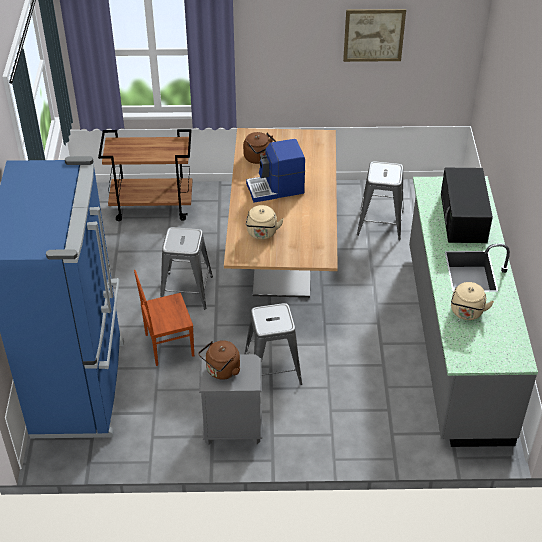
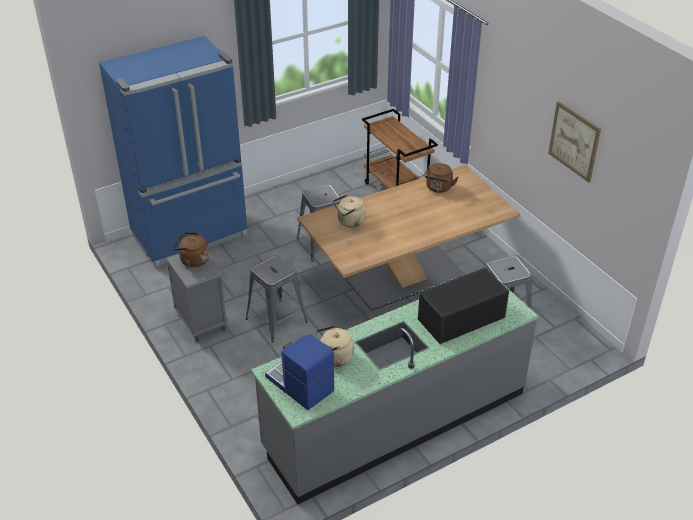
camera: 60 degrees right, 5 degrees down
(168, 345) = (261, 258): brown chair -> none
(276, 189) = (409, 210): coffee machine -> coffee machine (299, 385)

